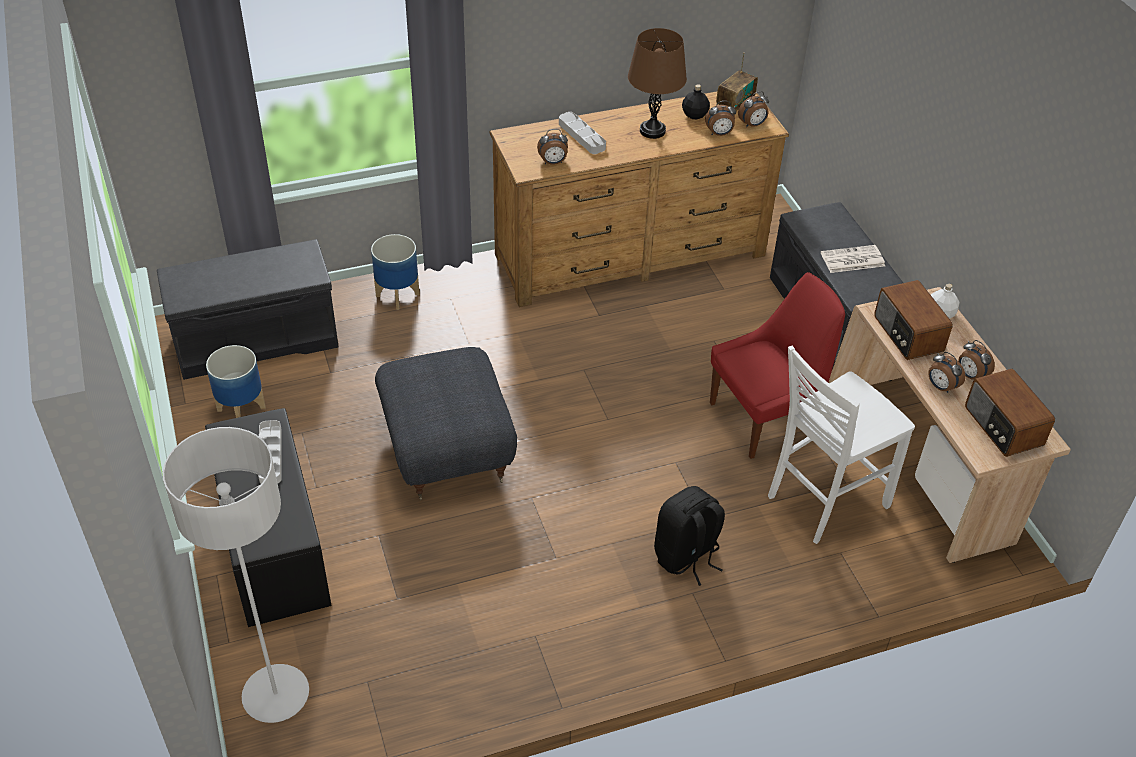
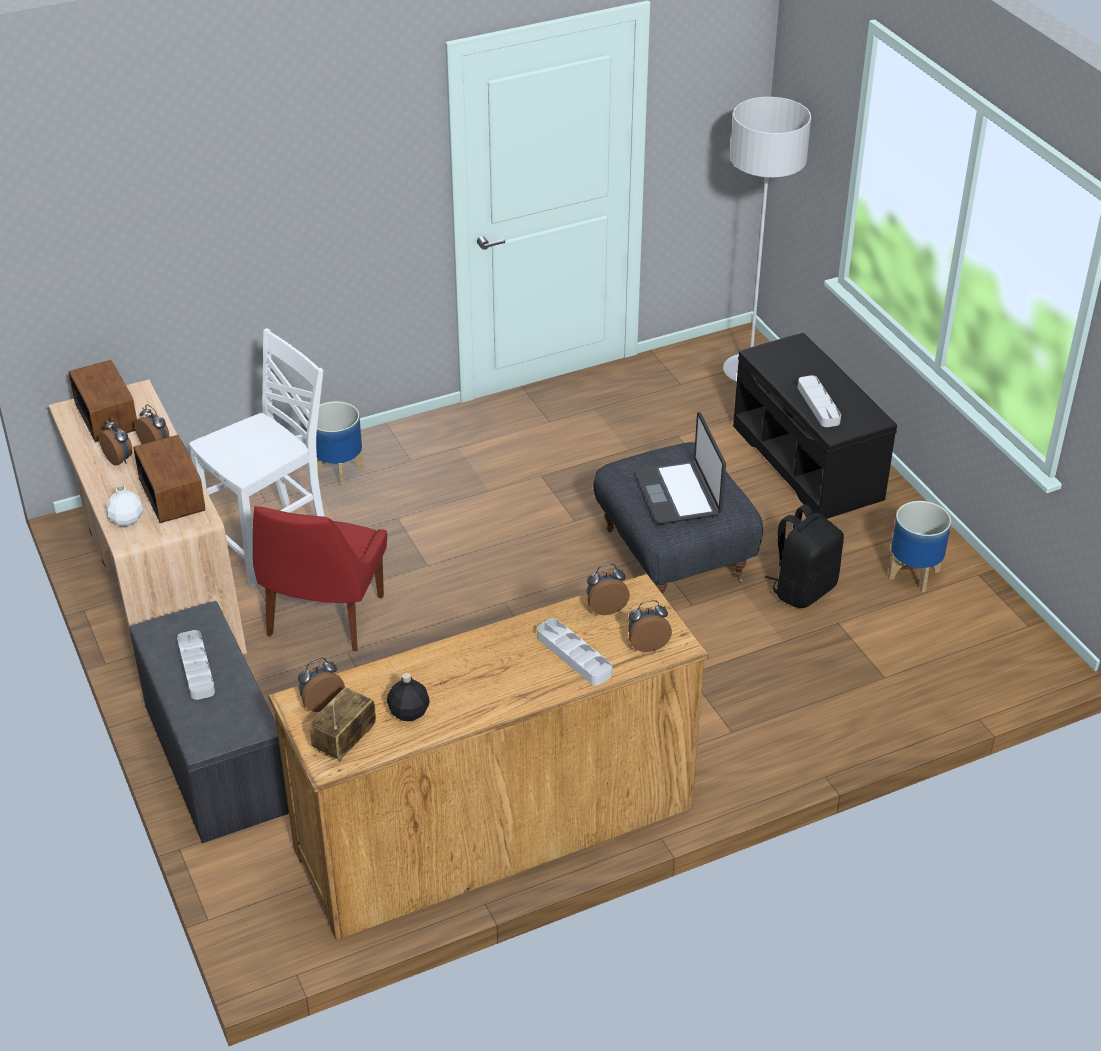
camera: 175 degrees right, 5 degrees down
(257, 339) = (946, 654): grey bench -> none
(397, 295) = (803, 729): planter -> planter (339, 471)
(445, 382) = (679, 494): none -> laptop
(652, 131) = (472, 675): brown table lamp -> none
(686, 556) = (416, 486): black backpack -> black backpack (803, 589)
(719, 134) = (373, 680): alarm clock -> alarm clock (647, 644)
(765, 418) = (323, 619): red chair -> red chair turned 45 degrees counterclockwise
(852, 260) = (196, 668): newspaper -> grey tray

